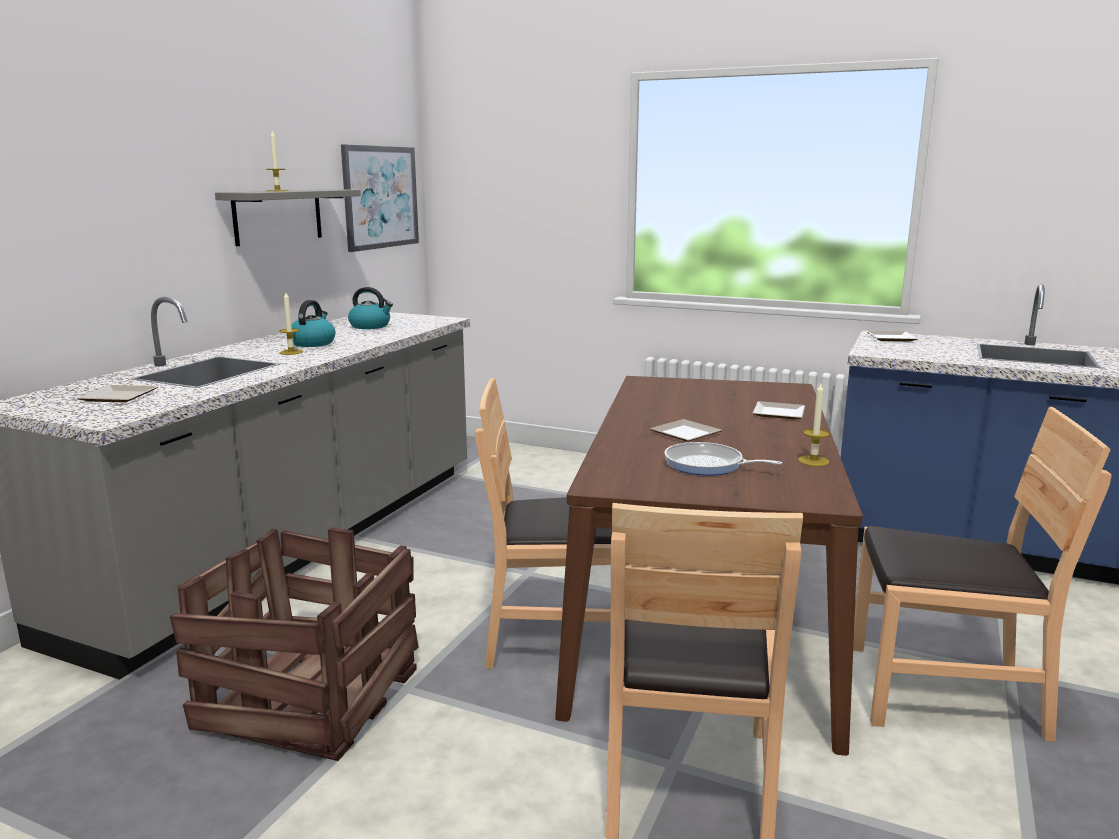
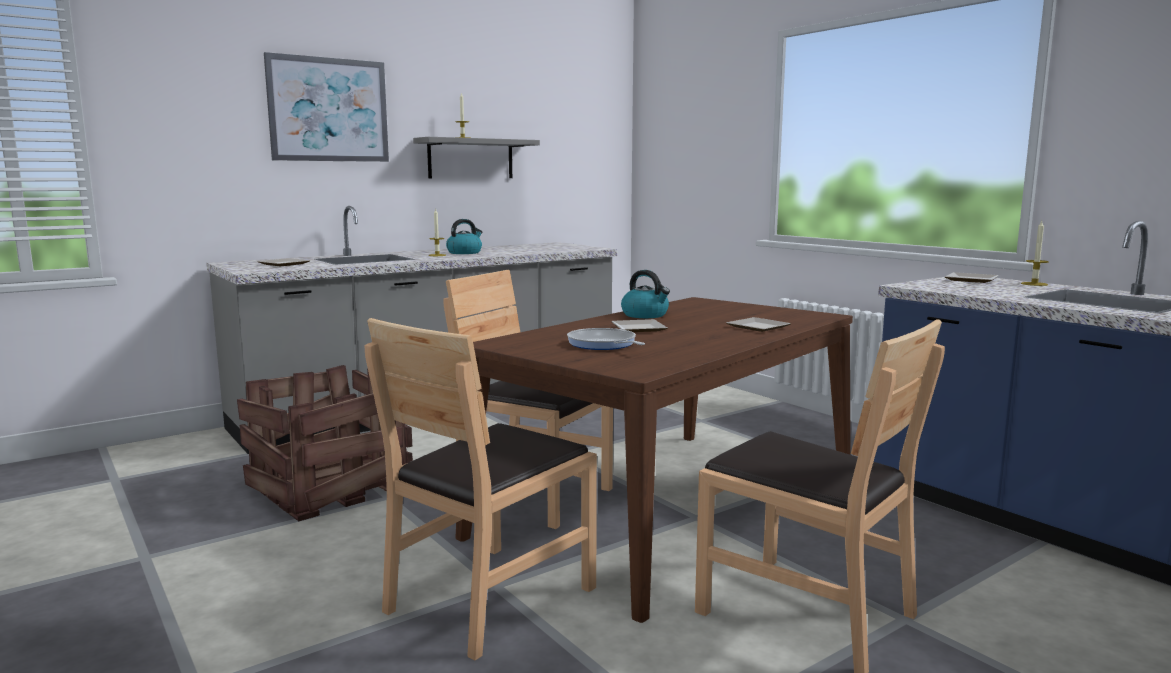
camera: 30 degrees right, 5 degrees down
(370, 326) = (530, 248): kettle -> kettle (645, 315)
(380, 197) = (579, 150): picture -> picture (328, 110)
(813, 461) = (699, 353): candle -> candle (1034, 284)

